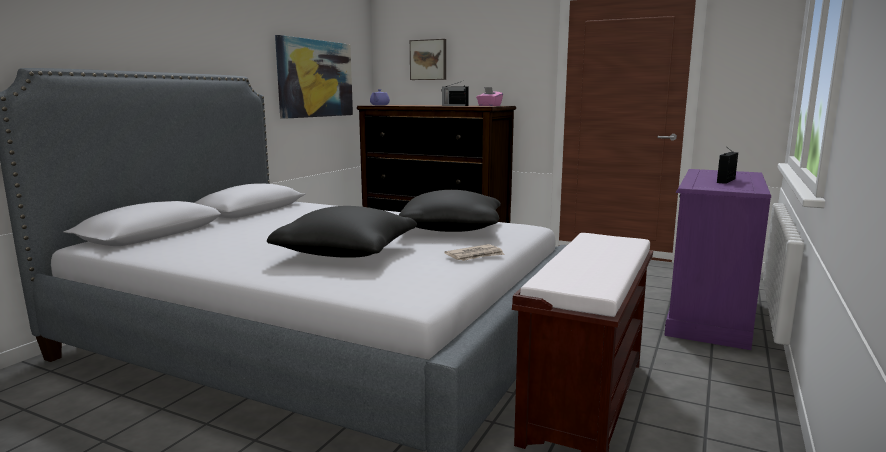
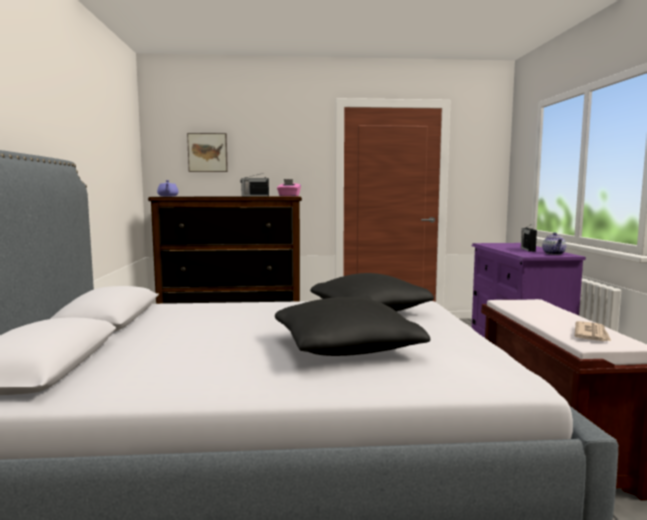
camera: 30 degrees left, 5 degrees down
(315, 78) = (108, 167): picture -> none
(475, 255) = (455, 332): newspaper -> newspaper (592, 334)
(738, 188) = (554, 254): none -> teapot

